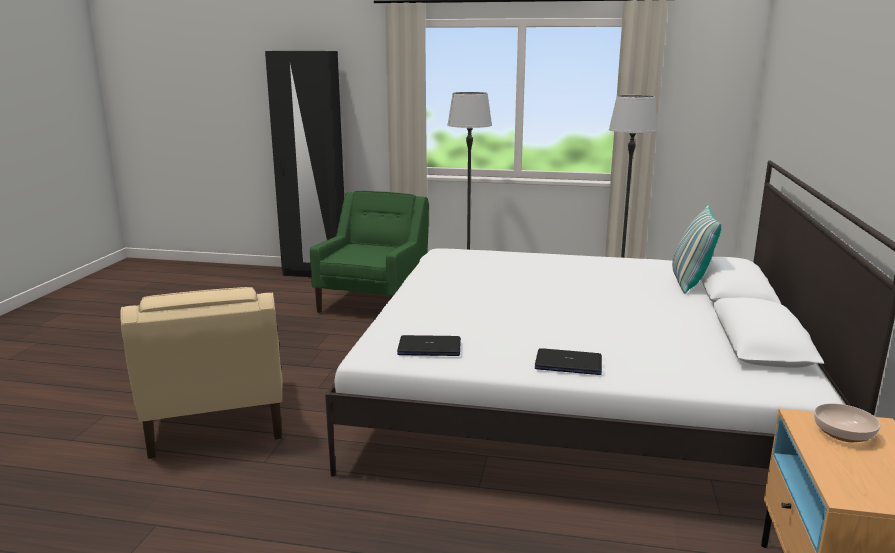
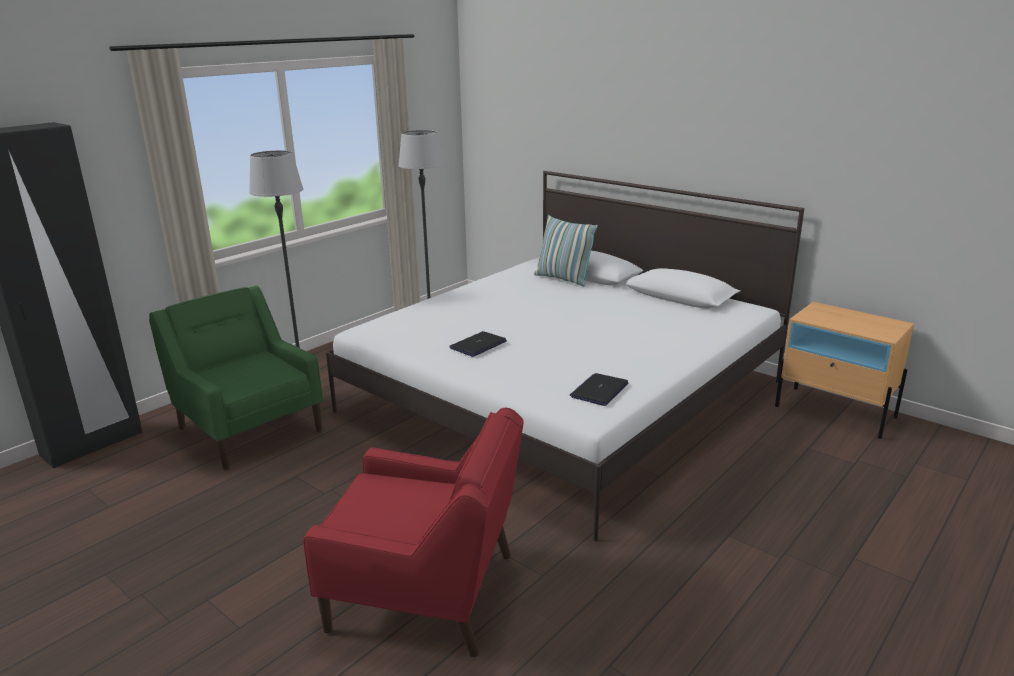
camera: 60 degrees left, 5 degrees up
(216, 420) = (427, 593): beige armchair -> red armchair
(568, 363) = (670, 353): laptop -> laptop (478, 345)
(842, 433) = (824, 315): bowl -> none

